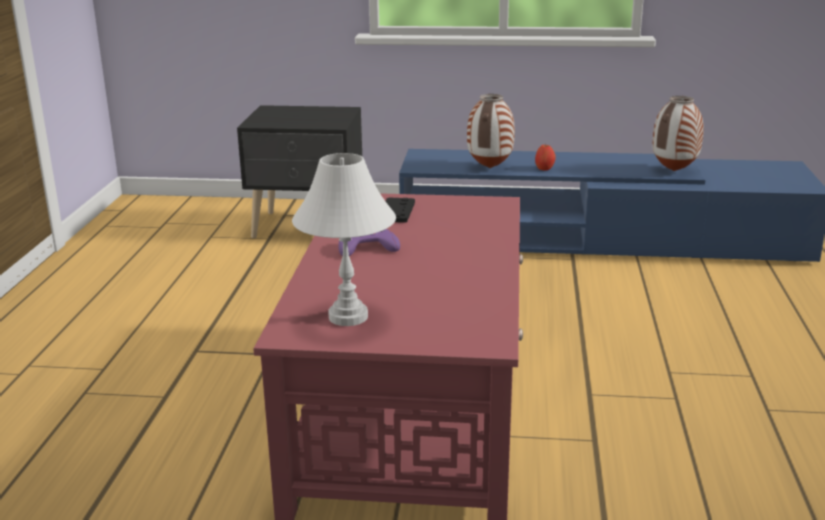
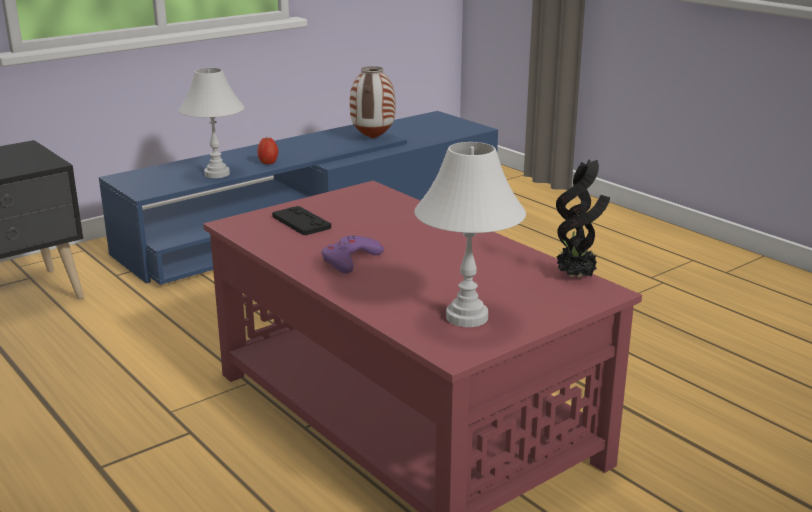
camera: 45 degrees left, 0 degrees up
(489, 168) = (217, 174): vase -> white table lamp
(497, 324) = (577, 277): none -> potted plant

